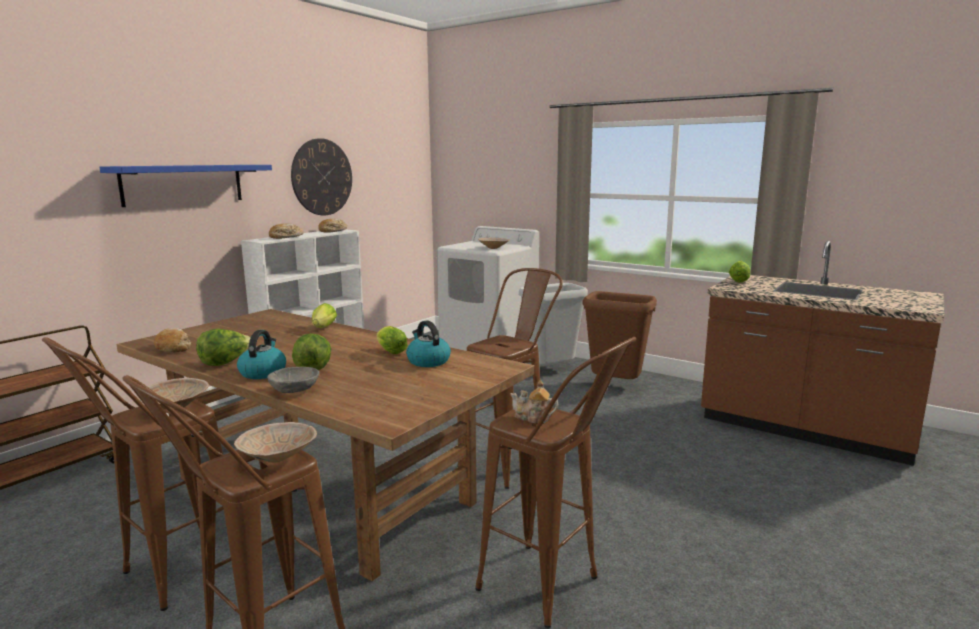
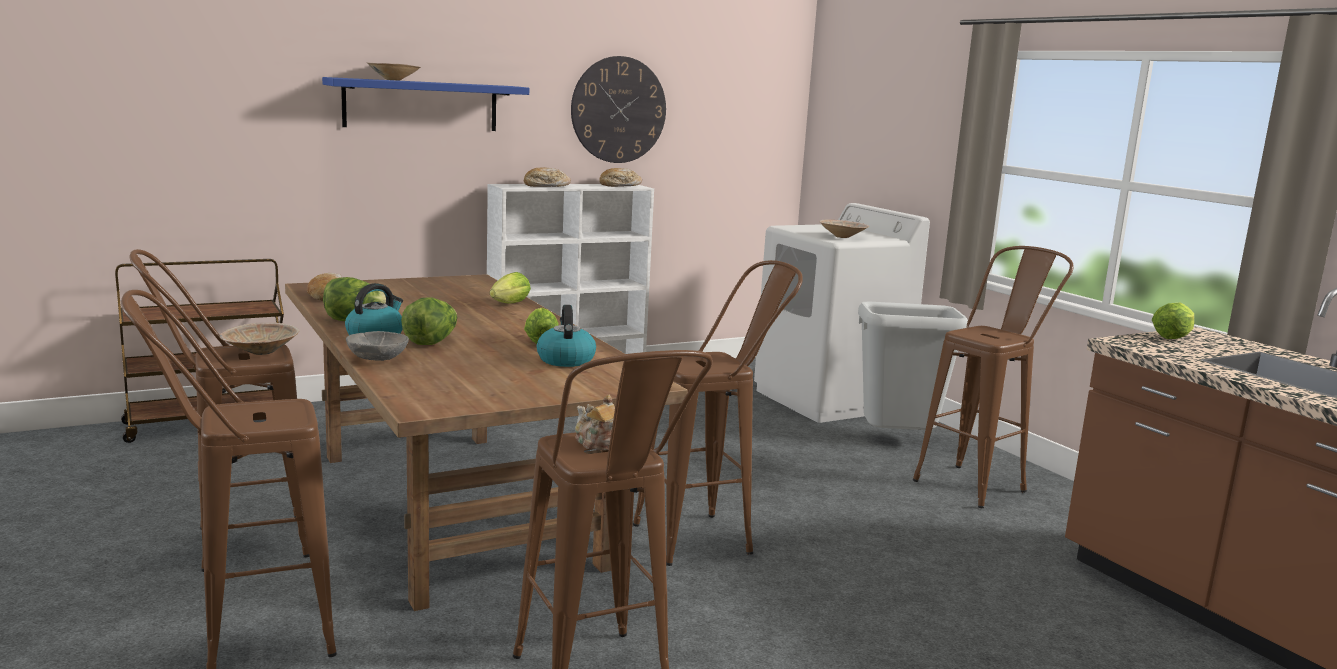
camera: 25 degrees right, 0 degrees up
(279, 457) = (284, 415): beige bowl -> beige bowl (394, 80)
(616, 386) = (979, 483): brown trash can -> brown stool

